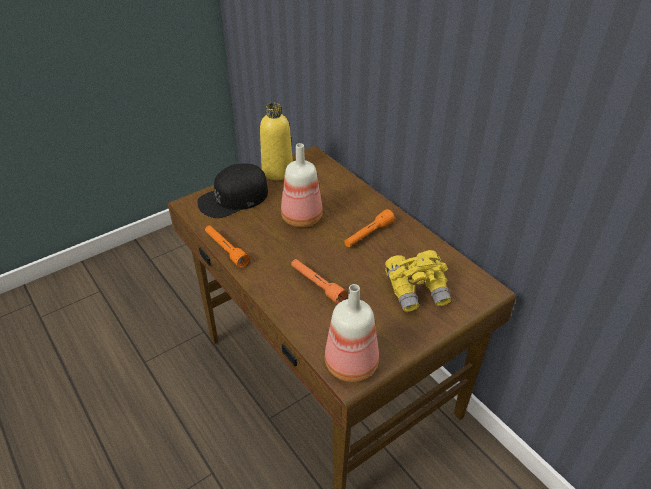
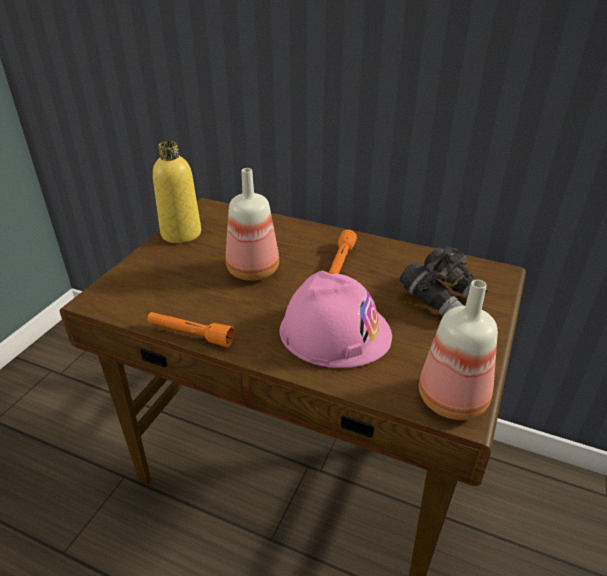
camera: 30 degrees left, 5 degrees down
(233, 198) = (150, 276): black cap -> none
(317, 285) = (335, 331): orange flashlight -> pink hard hat
(417, 291) = (441, 298): yellow binoculars -> grey binoculars

